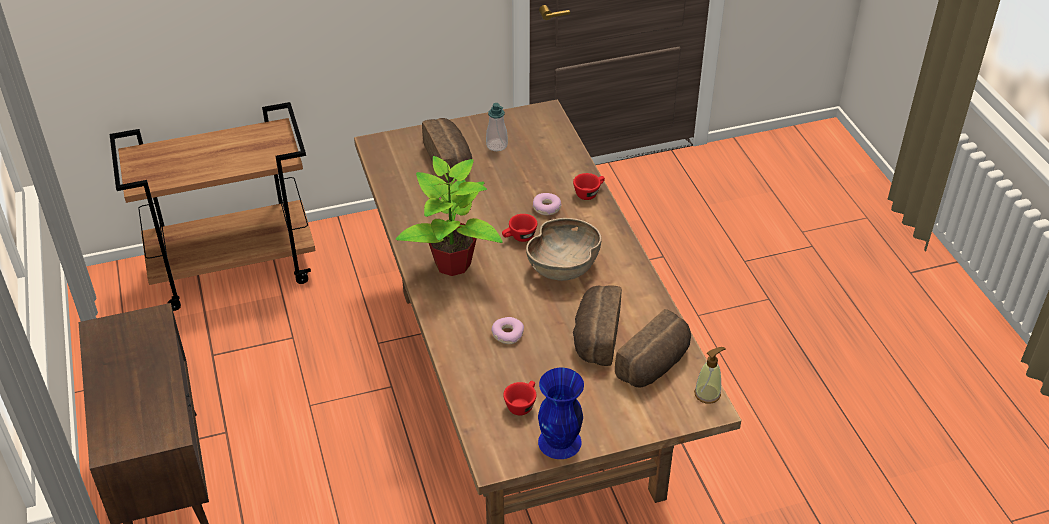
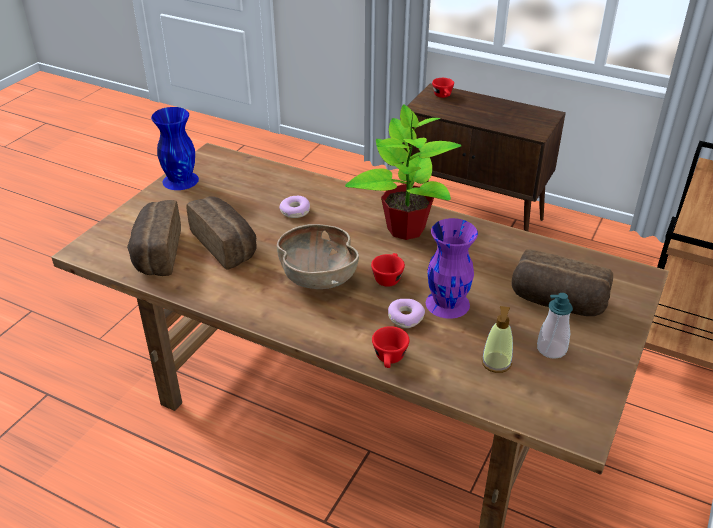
camera: 135 degrees right, 5 degrees down
(509, 200) = (448, 303): none -> purple vase
(522, 404) = (230, 184): red cup -> red cup (443, 96)
(707, 394) = (93, 257): soap dispenser -> soap dispenser (496, 363)

